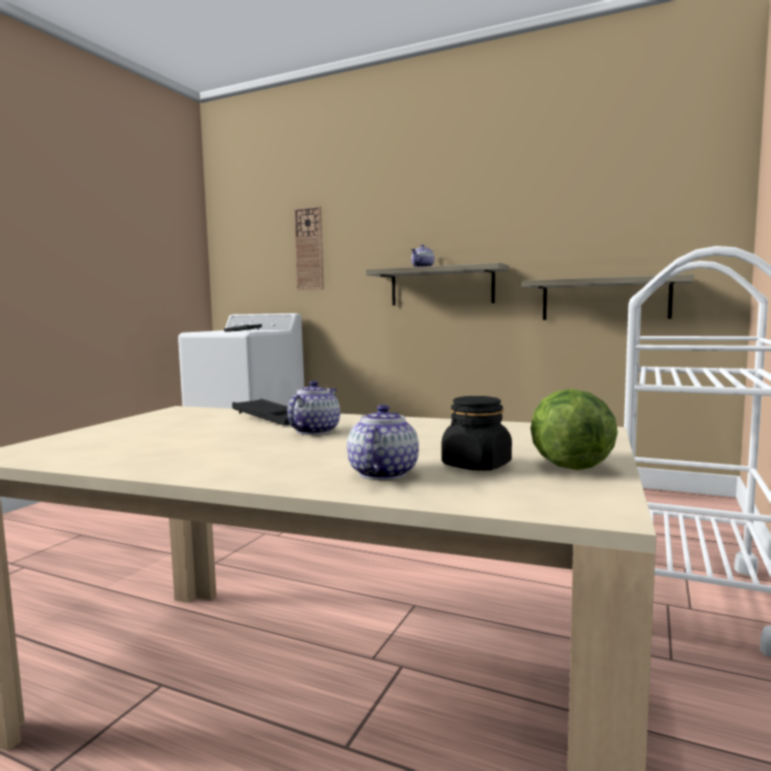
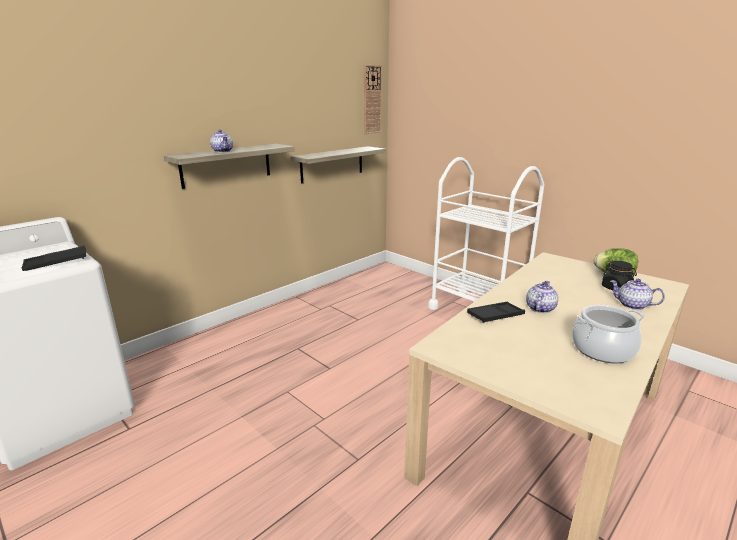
camera: 70 degrees left, 15 degrees up
(171, 455) = (602, 350): none -> cooking pot
(309, 249) = (54, 131): wall clock -> wall clock (372, 100)
(314, 431) = (539, 308): teapot -> teapot turned 75 degrees clockwise

